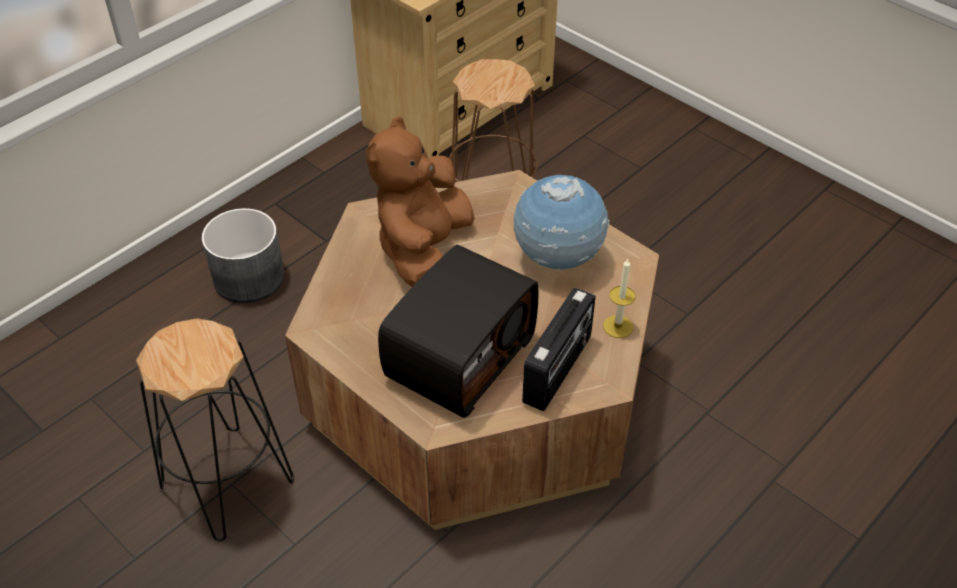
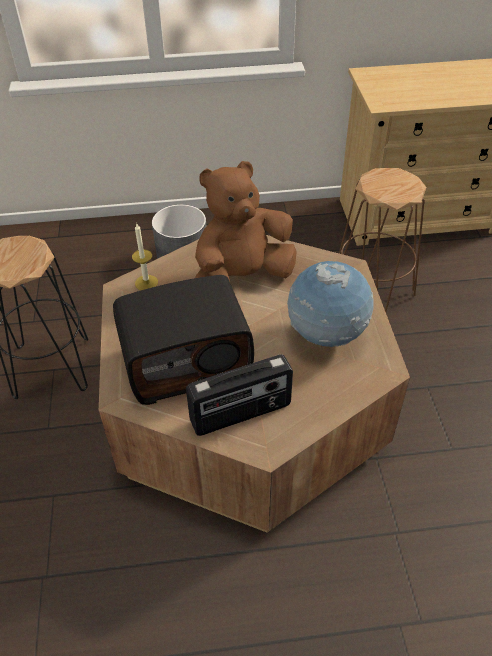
camera: 40 degrees right, 0 degrees up
(618, 326) = (318, 410): candle -> candle (146, 283)

